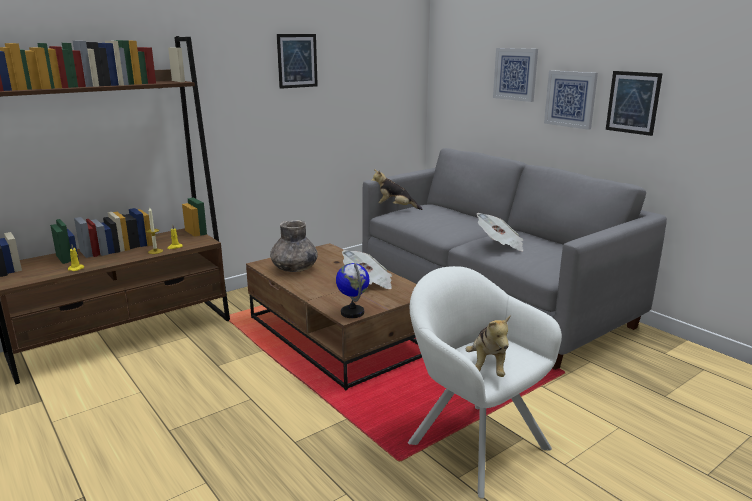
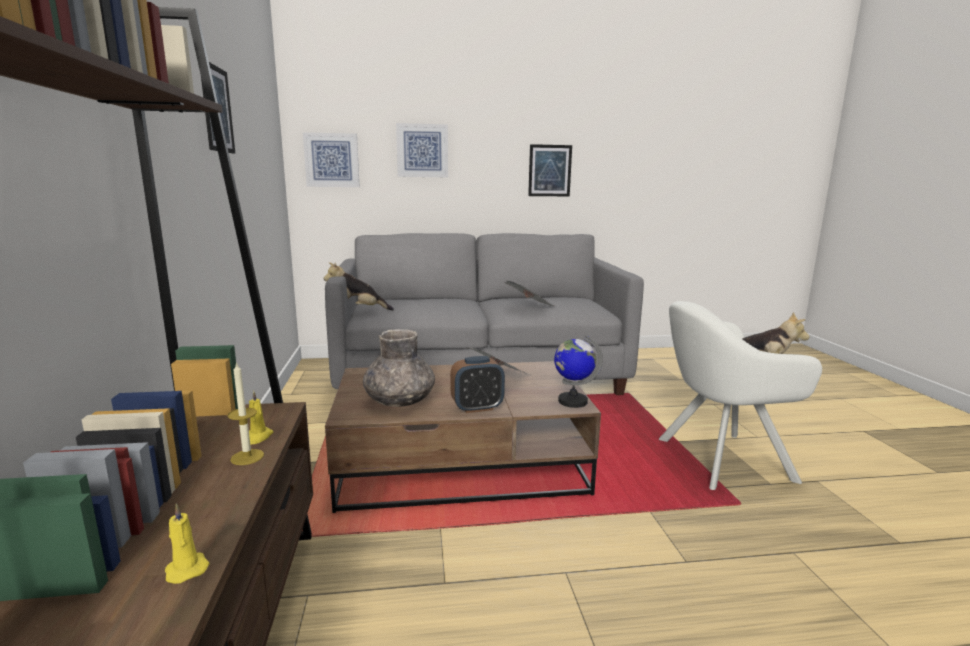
camera: 60 degrees left, 5 degrees down
(307, 289) = (477, 408): none -> alarm clock
(394, 208) = (358, 310): plush toy -> plush toy turned 45 degrees clockwise
(570, 99) = (489, 172): picture -> picture (332, 160)

